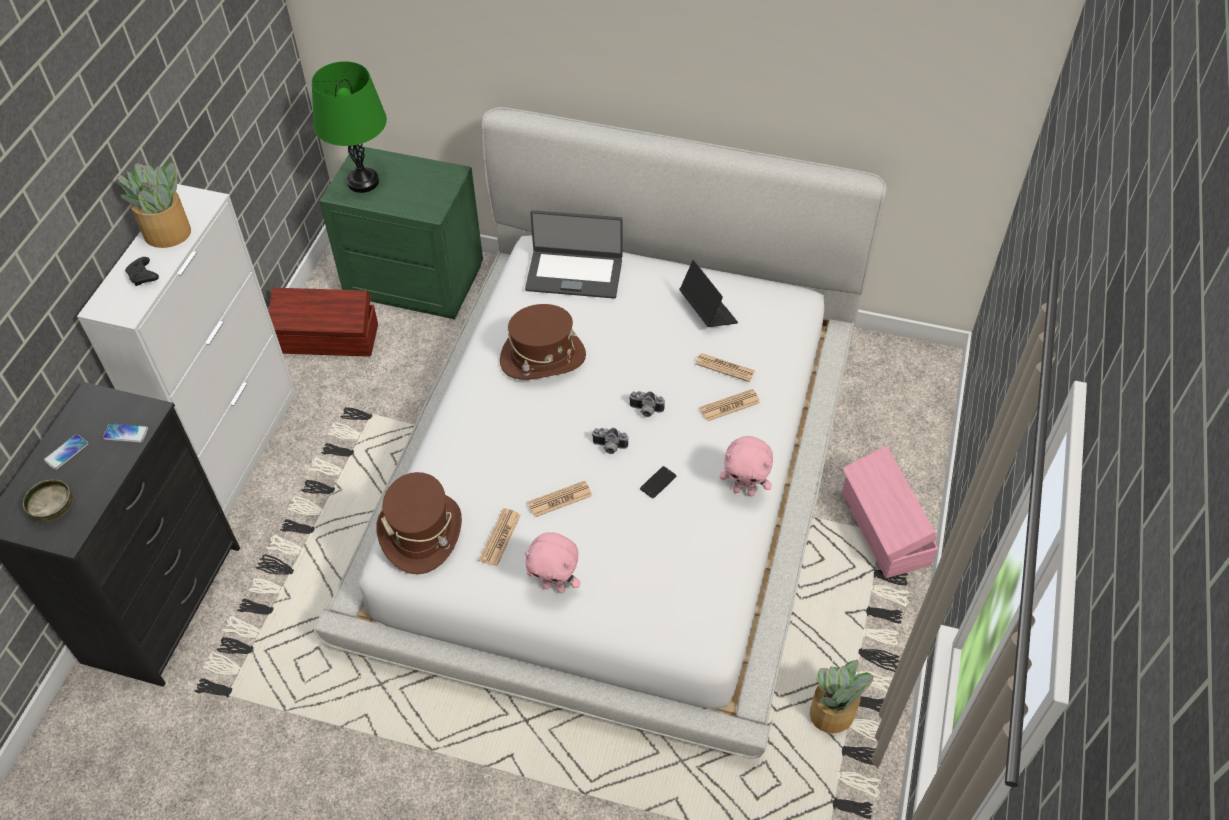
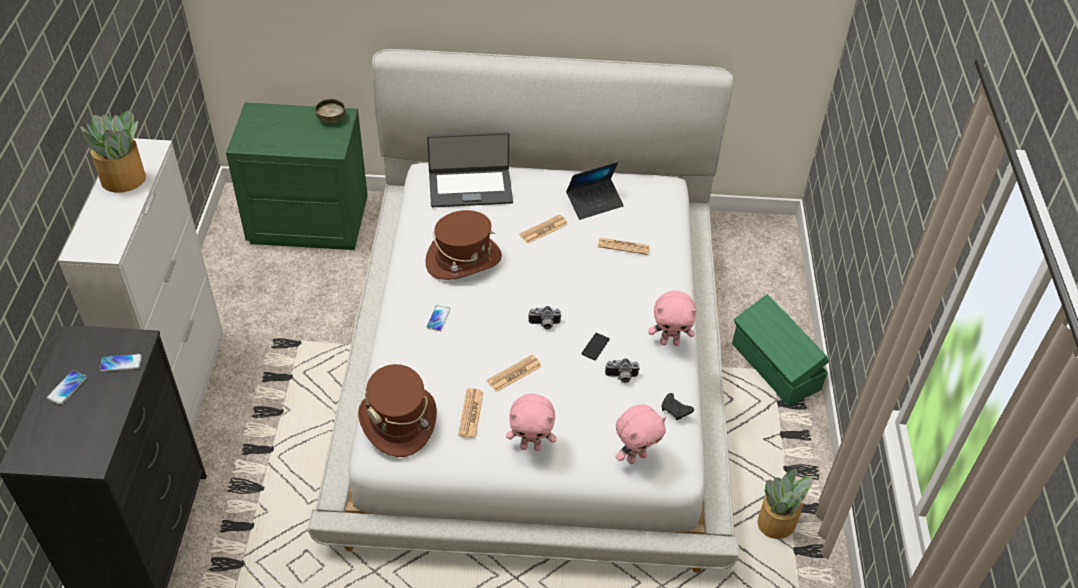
camera: 15 degrees left, 5 degrees down
(54, 509) = (70, 439): bowl -> bowl (331, 119)
(144, 276) = (113, 218): black game controller -> black game controller (676, 410)
(329, 340) = (242, 283): brown storage box -> none
(363, 182) = (262, 132): green table lamp -> none
(496, 422) = (438, 318): none -> phone
(645, 411) = (566, 290): camera -> camera (621, 377)
(666, 619) = (636, 457): none -> pink plush toy
(707, 310) = (594, 203): laptop -> laptop turned 105 degrees clockwise
(730, 405) = (637, 276): newspaper -> newspaper (543, 230)
(884, 530) = (775, 367): pink storage box -> green storage box

